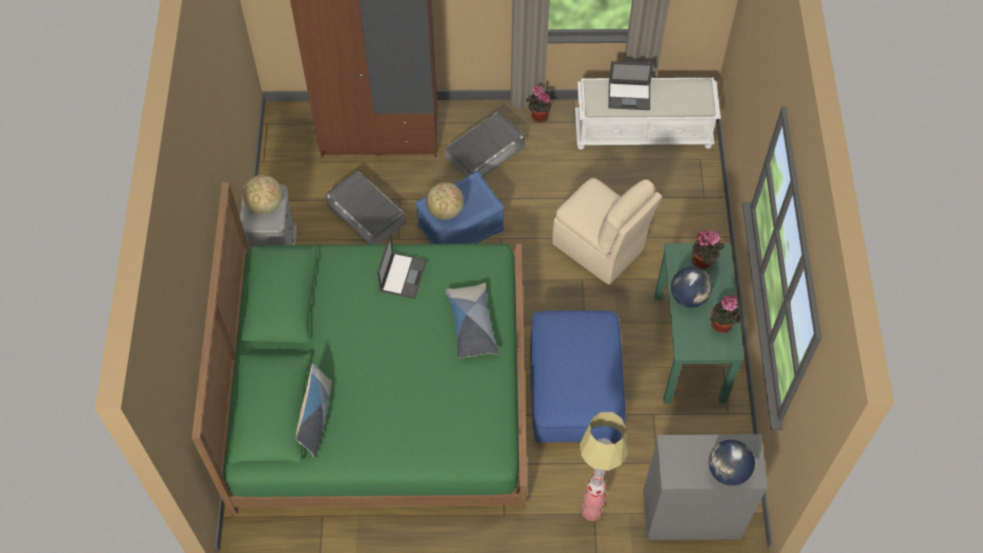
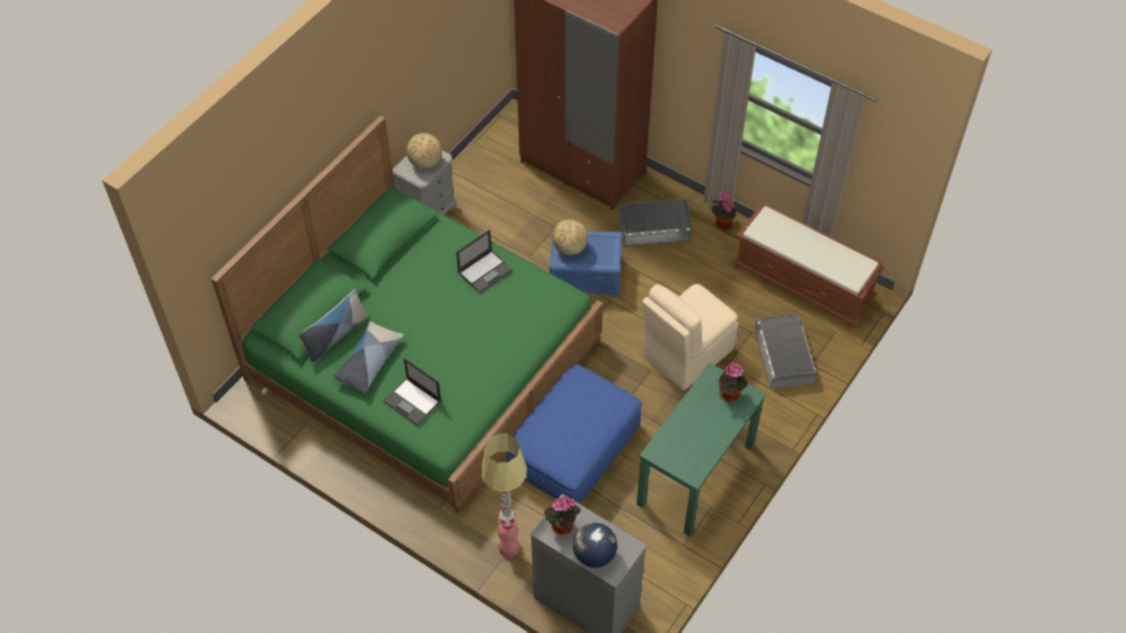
camera: 35 degrees right, 5 degrees down
(366, 213) = (520, 223): grey storage box -> grey storage box (784, 356)
(471, 325) = (506, 337): pillow -> pillow (368, 361)
(600, 248) = (686, 354): beige chair -> beige chair turned 60 degrees clockwise
(629, 96) = (793, 238): laptop -> laptop (413, 401)
(643, 131) = (804, 283): white bench -> brown bench
(689, 297) = (693, 415): globe -> none
(722, 326) = (701, 453): potted plant -> potted plant (561, 527)

